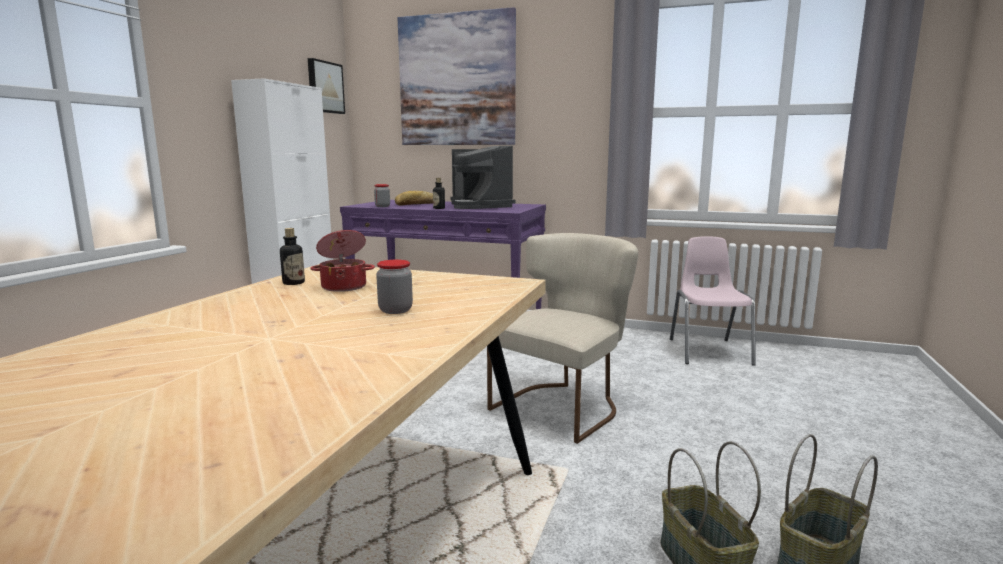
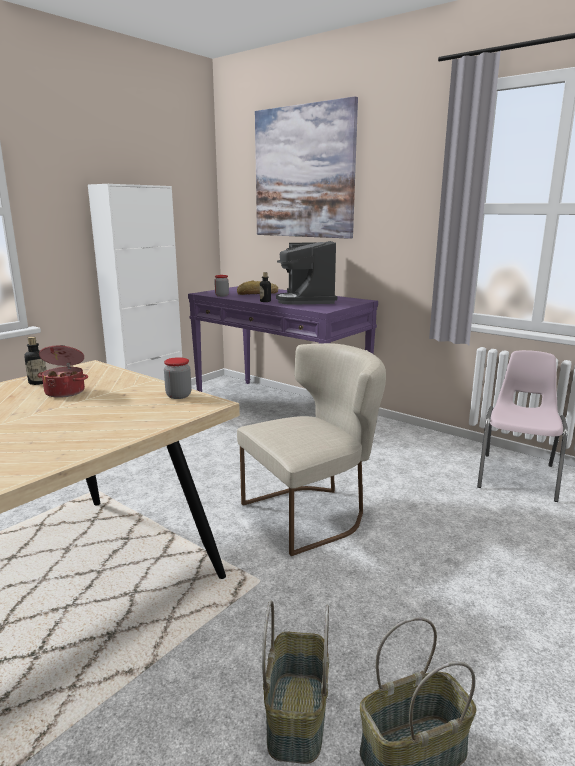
camera: 20 degrees right, 5 degrees up
(324, 87) = (189, 181): picture -> none
(395, 310) = (58, 426): jar -> jar (178, 395)

